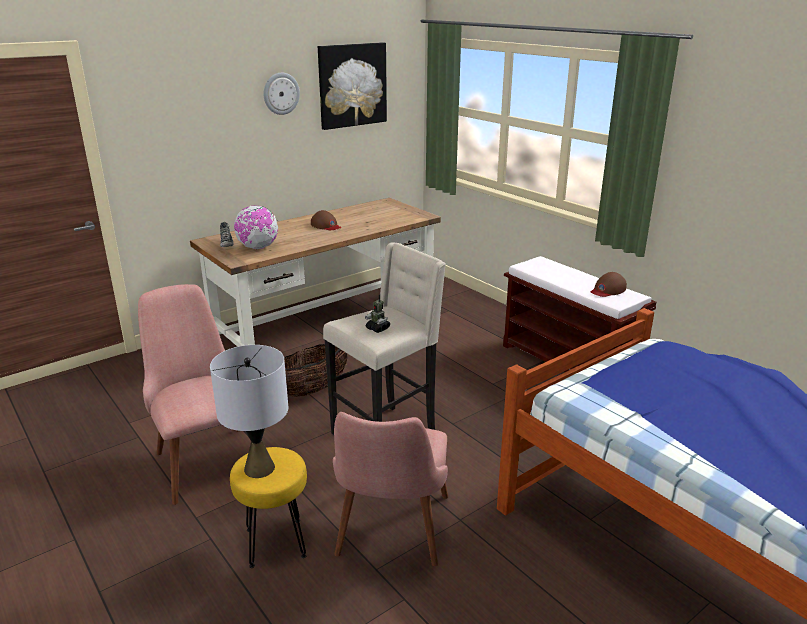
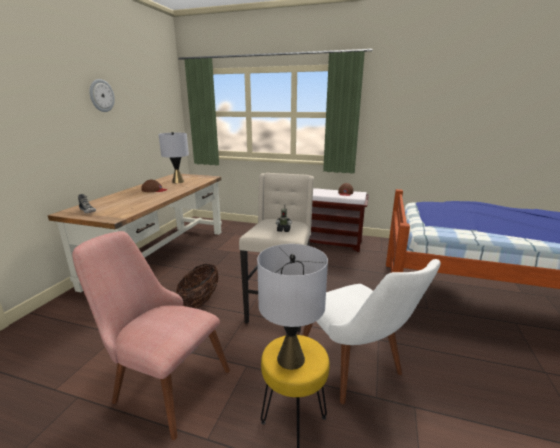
camera: 35 degrees left, 5 degrees down
(258, 247) = (119, 208): globe -> none
(352, 85) = (145, 96): picture -> none
(371, 216) = (178, 182): none -> grey table lamp
(390, 536) = (357, 370): pink chair -> white chair

